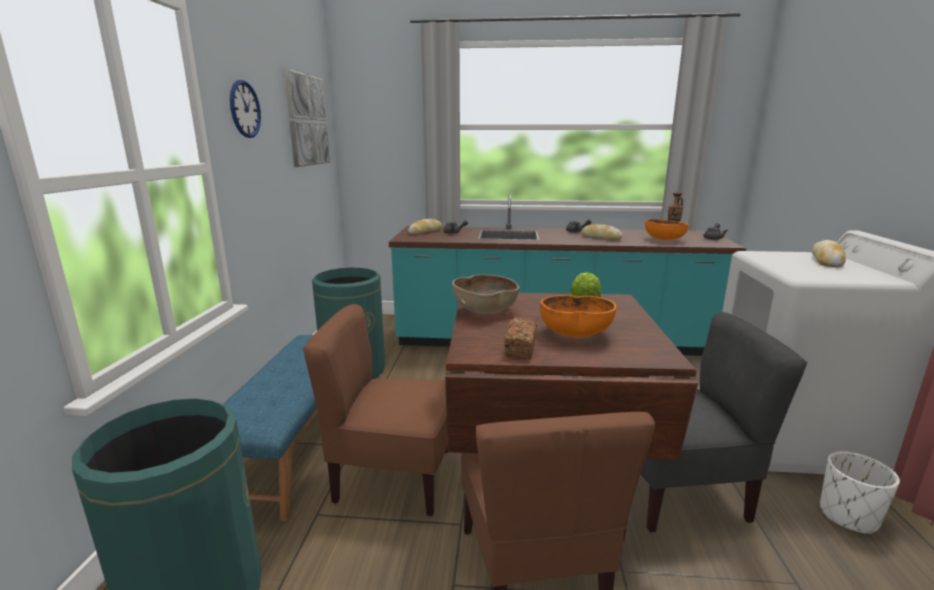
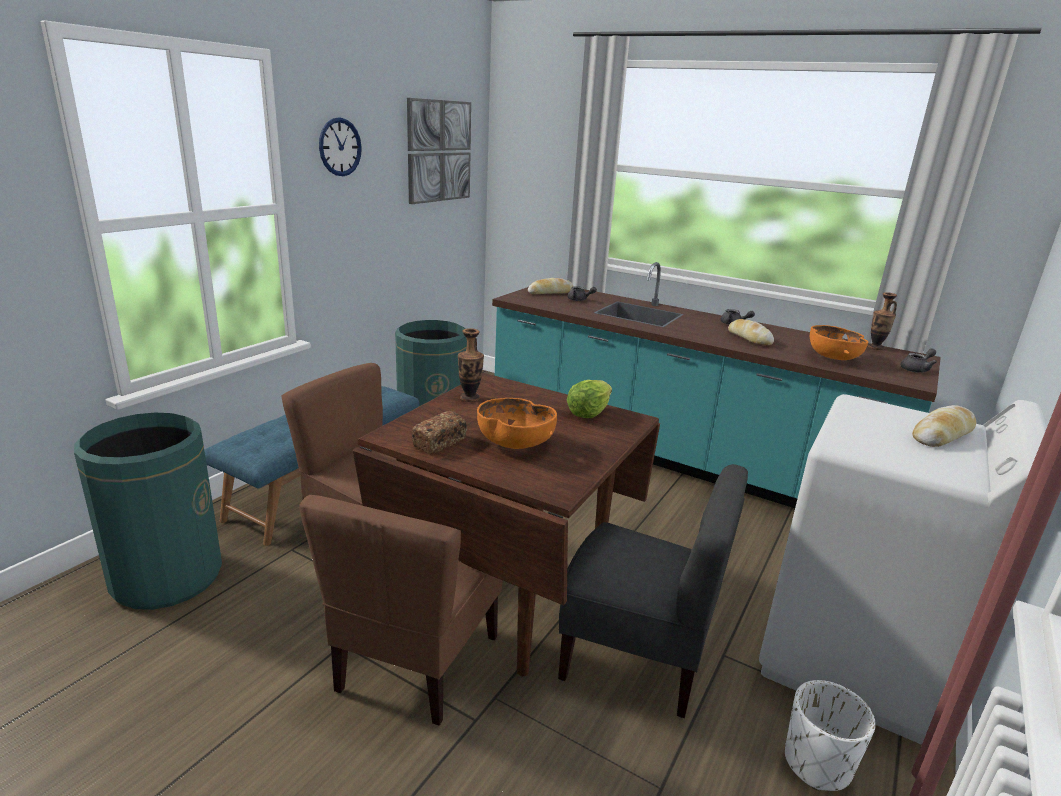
camera: 25 degrees right, 5 degrees up
(484, 311) = (470, 398): brown bowl -> vase

